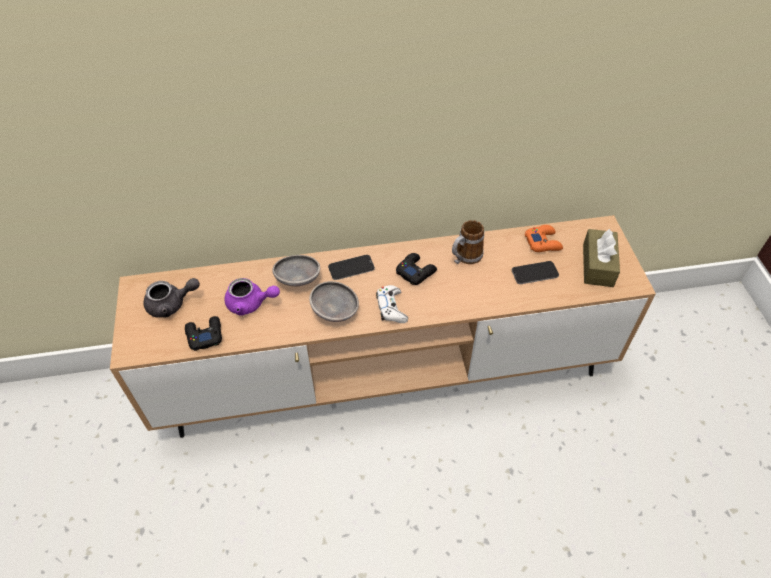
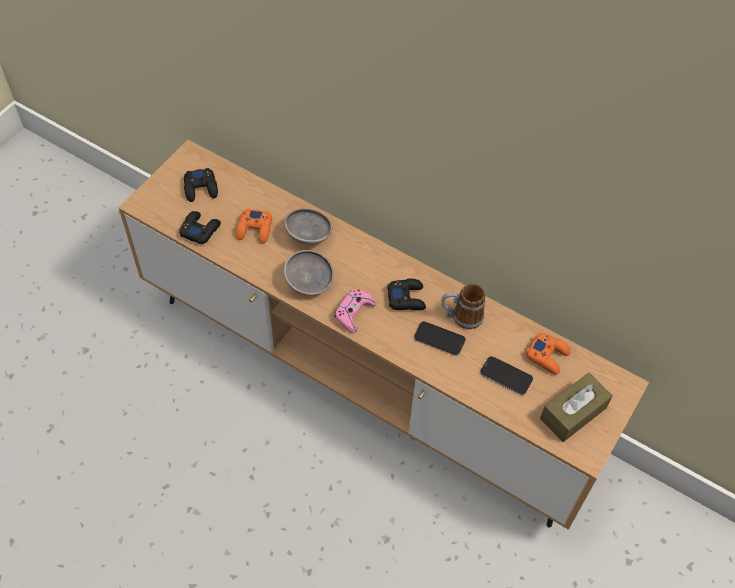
camera: 40 degrees right, 5 degrees up
(171, 304) = (201, 188): grey teapot -> black game controller
(250, 304) = (255, 229): purple teapot -> orange game controller
(351, 268) = (359, 256): phone -> phone (439, 339)
(391, 308) = (354, 313): white game controller -> pink game controller

